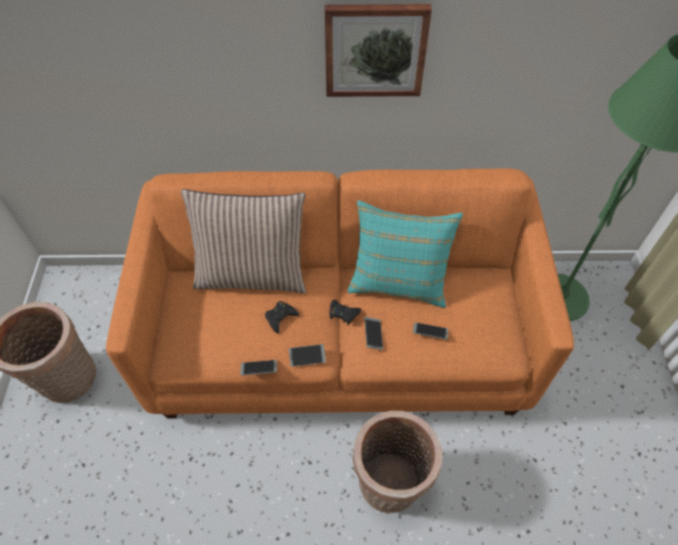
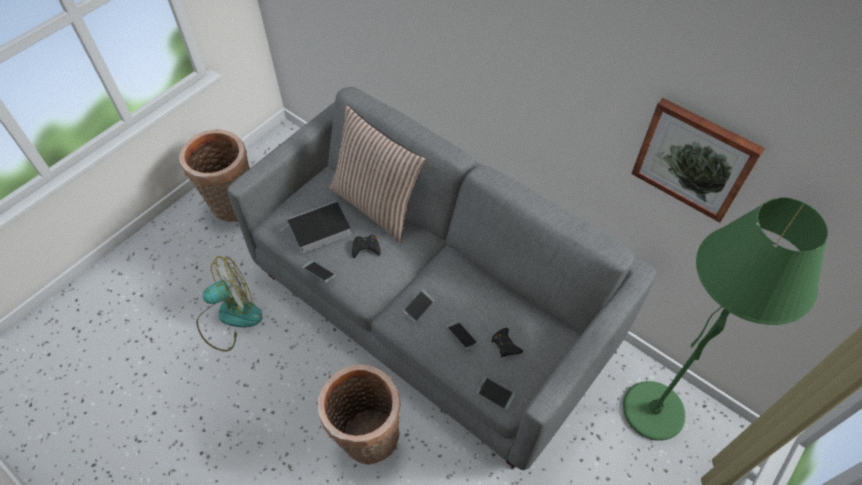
camera: 40 degrees right, 0 degrees up
(164, 484) = (229, 317): none -> fan
(221, 332) = (318, 230): none -> book
(307, 357) = (358, 289): phone -> phone (495, 394)
(340, 339) = (432, 308): orange sofa -> grey sofa
(343, 313) = (413, 277): black game controller -> black game controller (505, 345)
(375, 50) = (538, 71): picture -> picture (694, 159)
(399, 279) = (480, 281): turquoise pillow -> none

